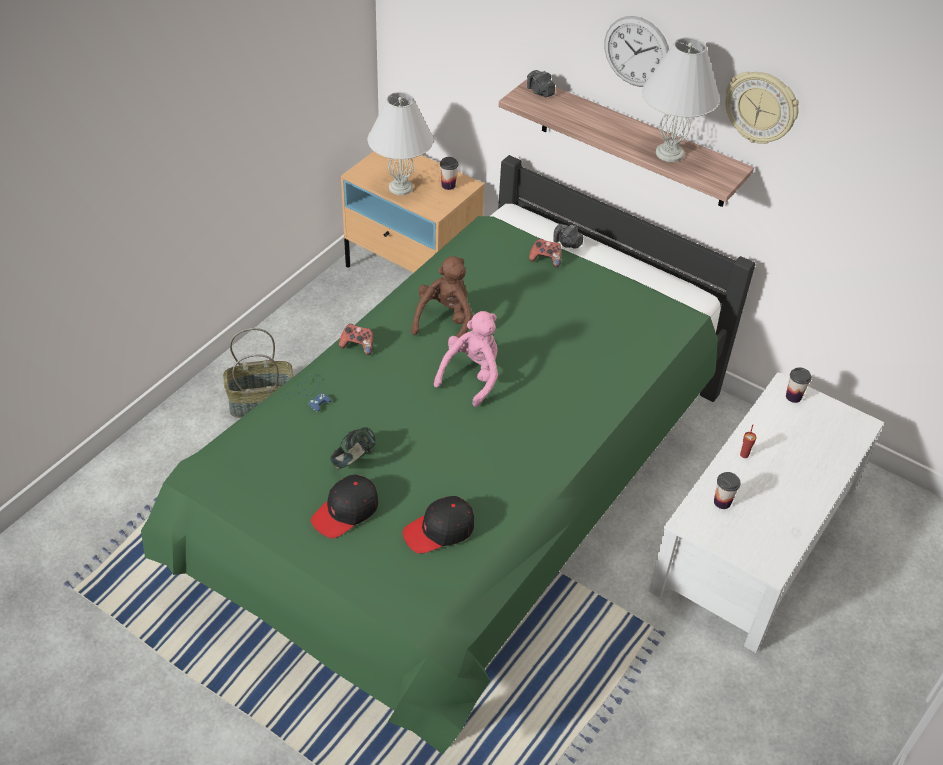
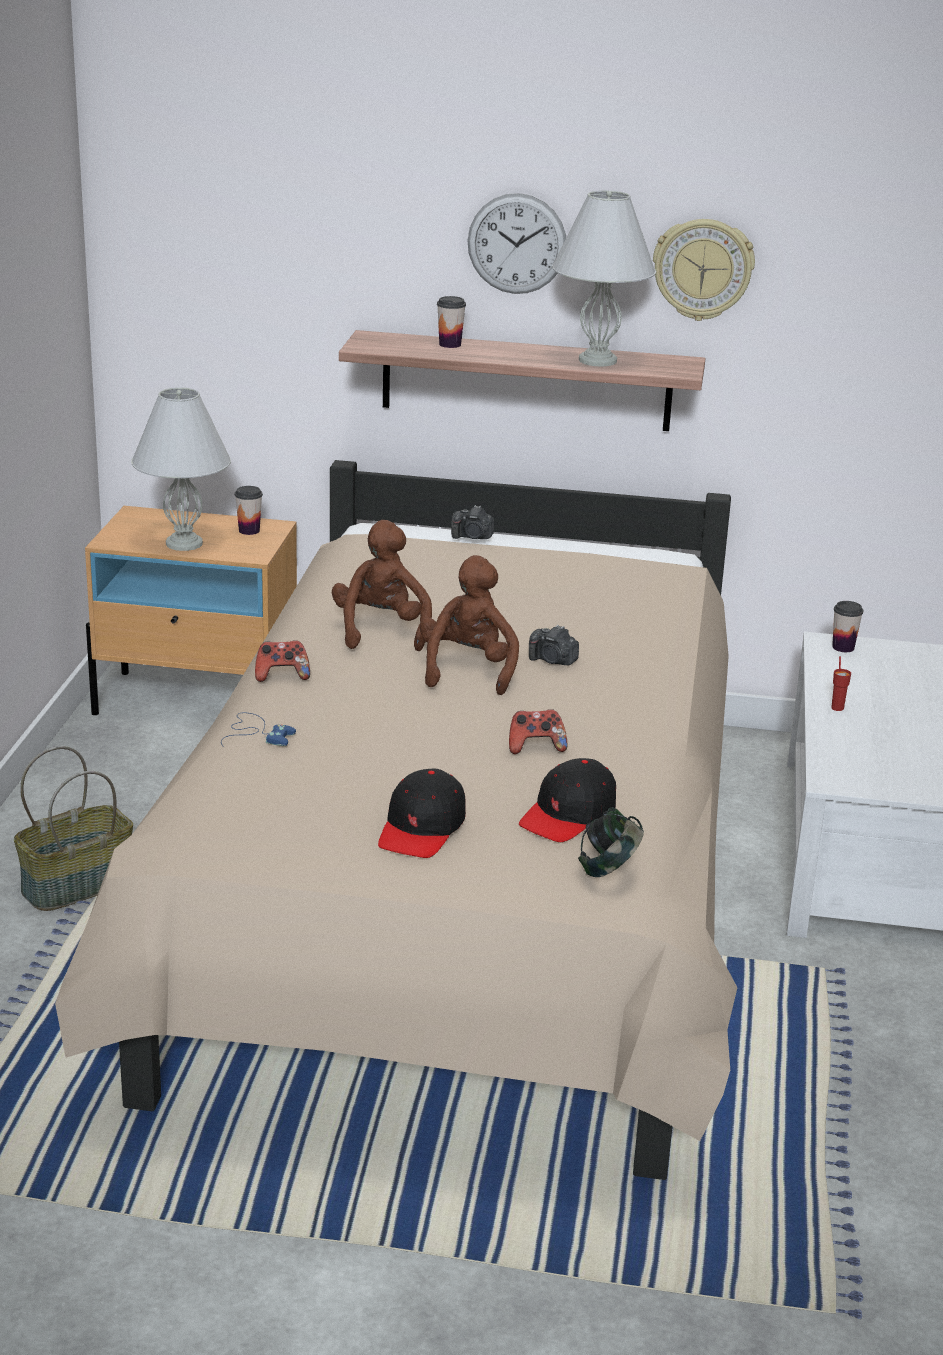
camera: 25 degrees left, 20 degrees down
(354, 461) = (384, 779): headphones -> headphones (609, 869)
(464, 493) = (460, 904): green bed -> beige bed
(472, 376) = (468, 670): pink plush toy -> brown plush toy
(540, 92) = (383, 338): camera -> camera (552, 660)
(545, 259) = (459, 555): game controller -> game controller (536, 747)
(722, 502) = (853, 754): cup -> cup (450, 344)

